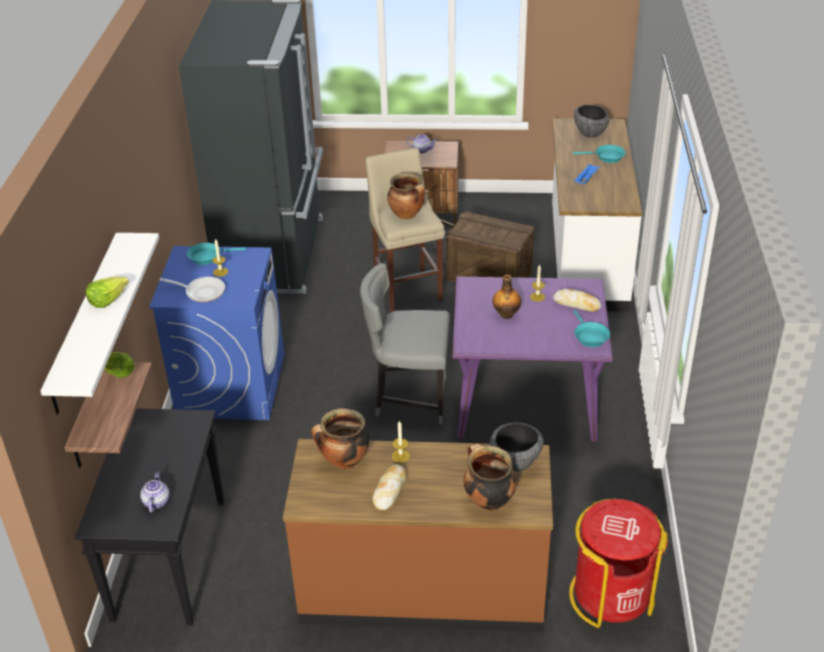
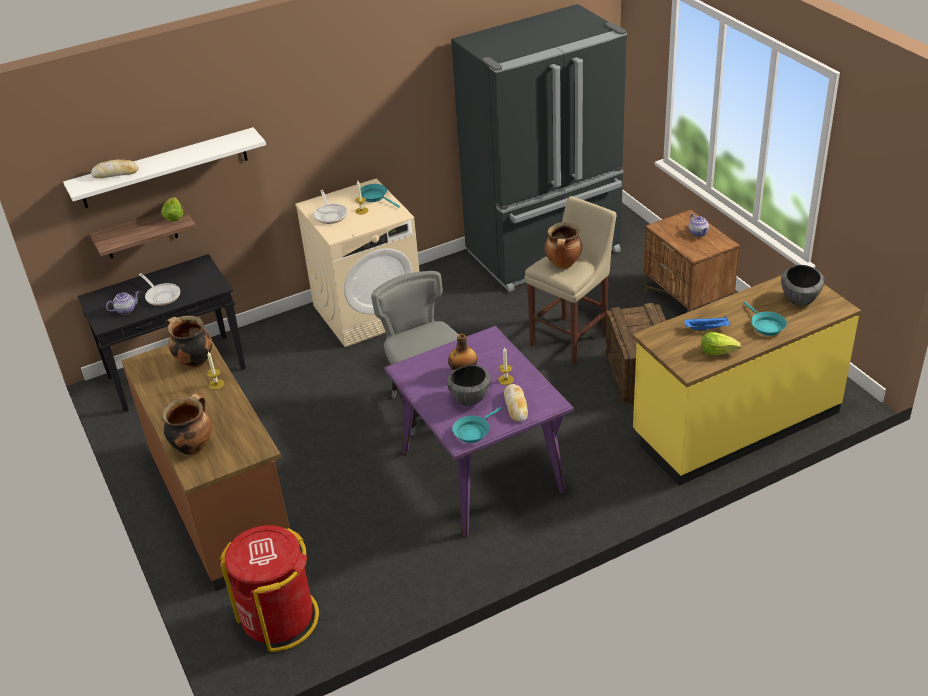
camera: 60 degrees right, 0 degrees up
(107, 300) = (171, 159): lettuce -> lettuce (718, 351)
(162, 465) = (162, 295): none -> frying pan
(231, 385) = (368, 311): blue washing machine -> beige washing machine
(390, 490) = (175, 395): bread -> bread (116, 173)
(515, 463) = (245, 443): bowl -> bowl (469, 399)
(585, 259) = (735, 424): white counter -> yellow counter

